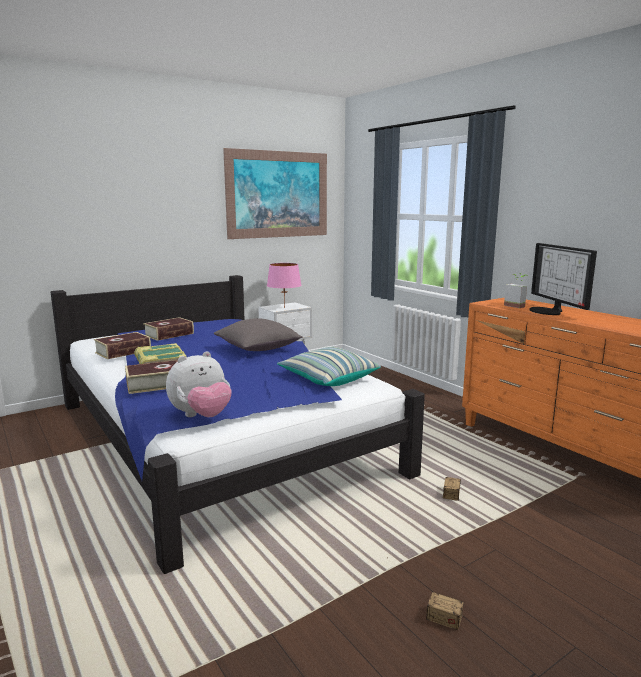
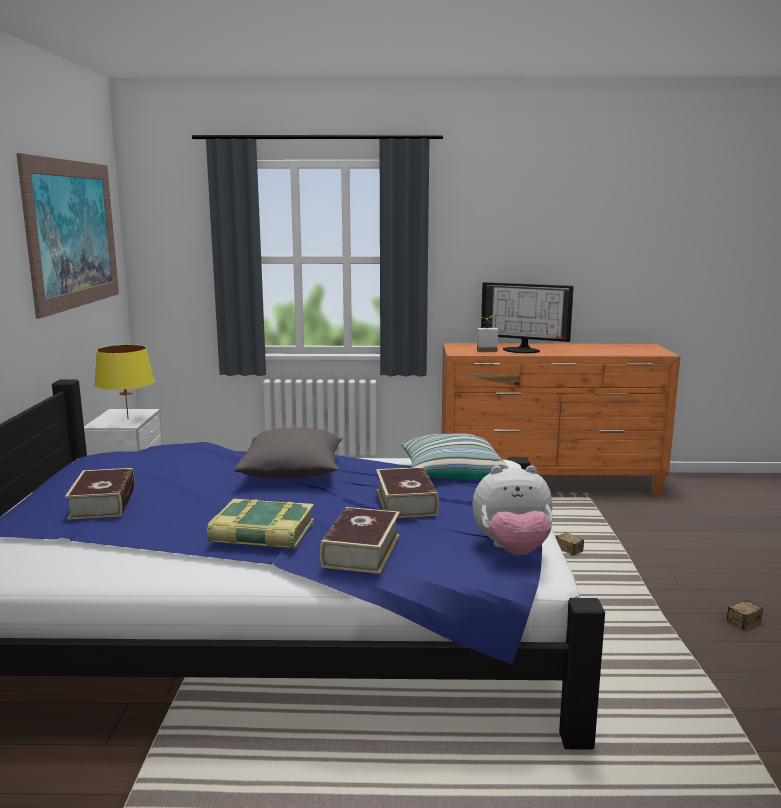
camera: 55 degrees left, 0 degrees up
(123, 351) = (132, 549): book -> book (406, 502)
(201, 416) = (512, 550): plush toy -> plush toy turned 90 degrees clockwise
(284, 308) = (128, 419): pink table lamp -> yellow table lamp

